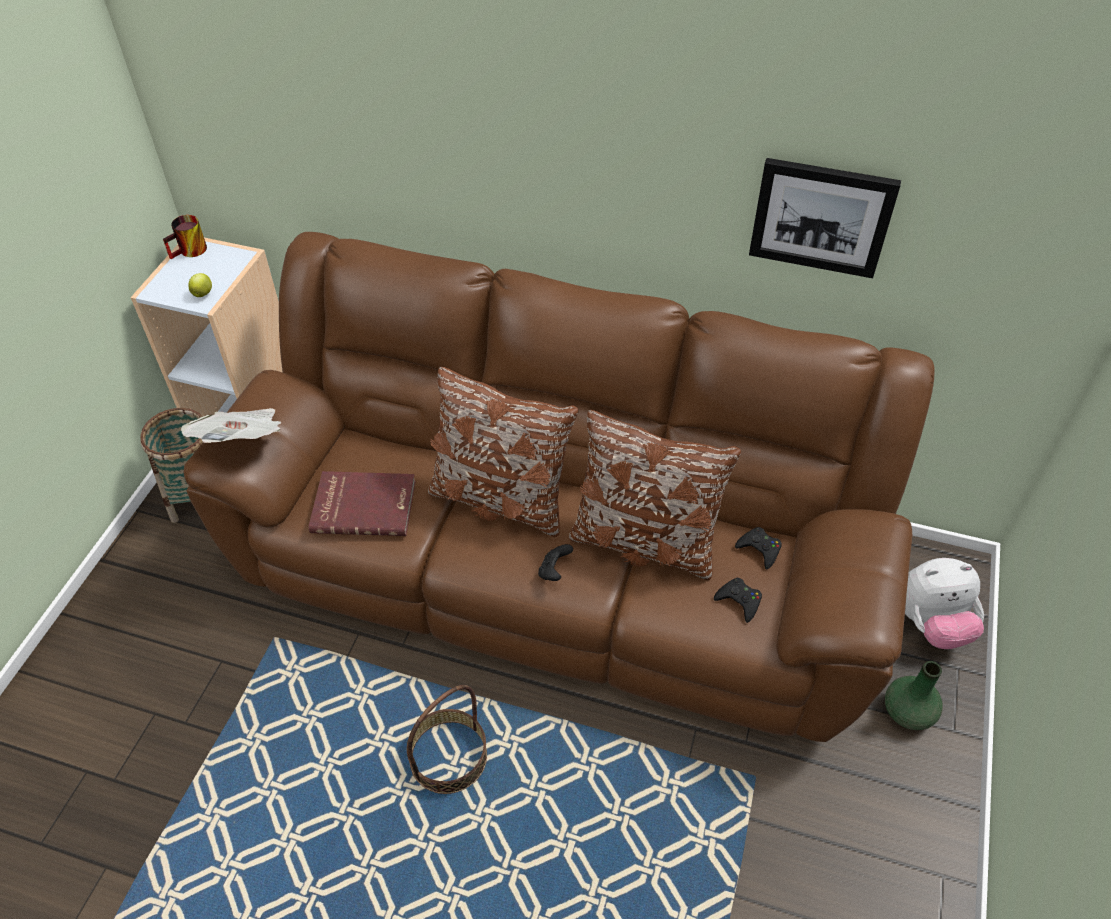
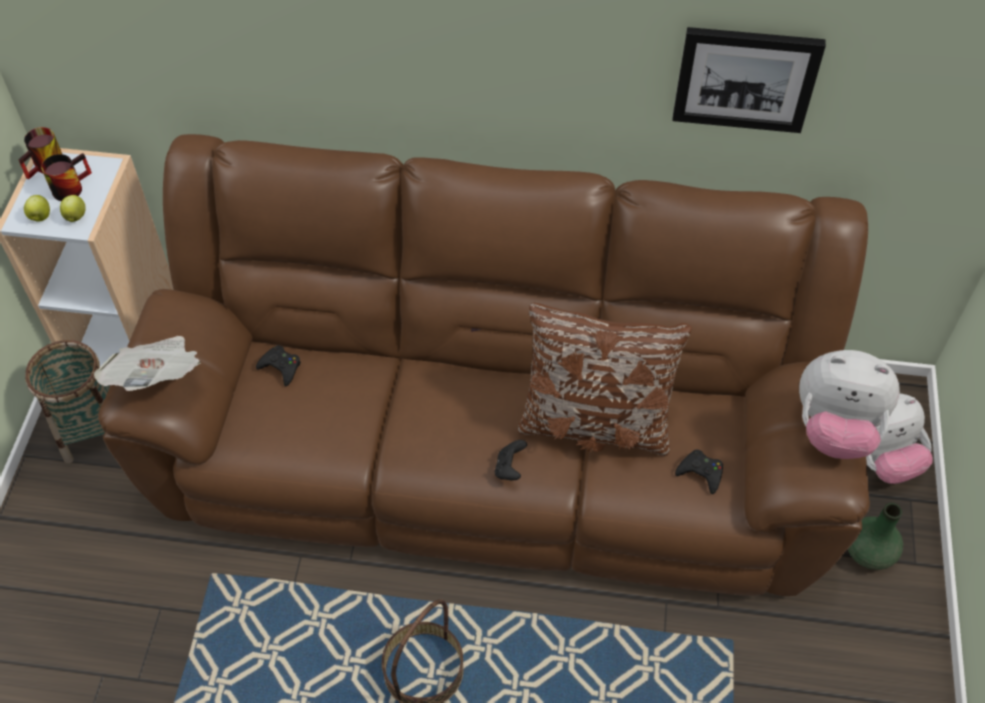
camera: 10 degrees left, 5 degrees up
(172, 291) = (40, 217): none -> apple
(205, 268) = (70, 186): none -> mug
(364, 505) = (295, 425): red book -> none
(500, 500) = (437, 400): brown pillow -> none
(759, 549) = (711, 415): black game controller -> black game controller (281, 367)
(876, 573) = (835, 429): none -> plush toy

